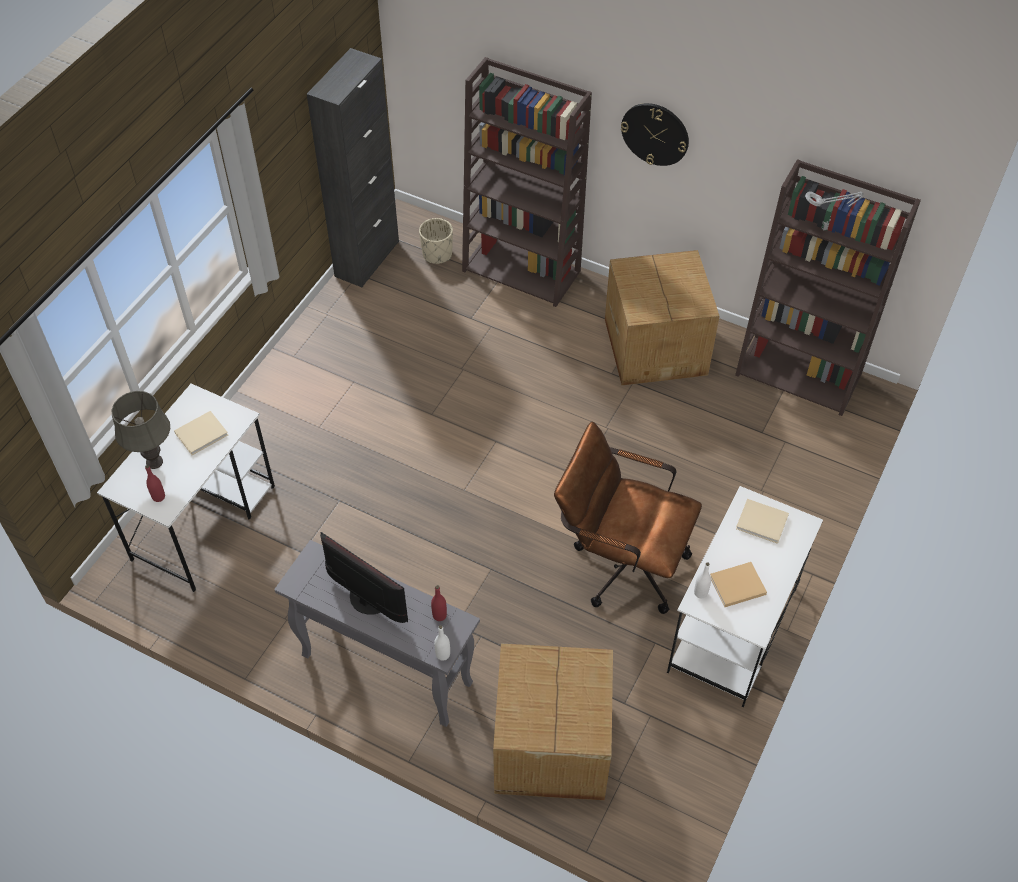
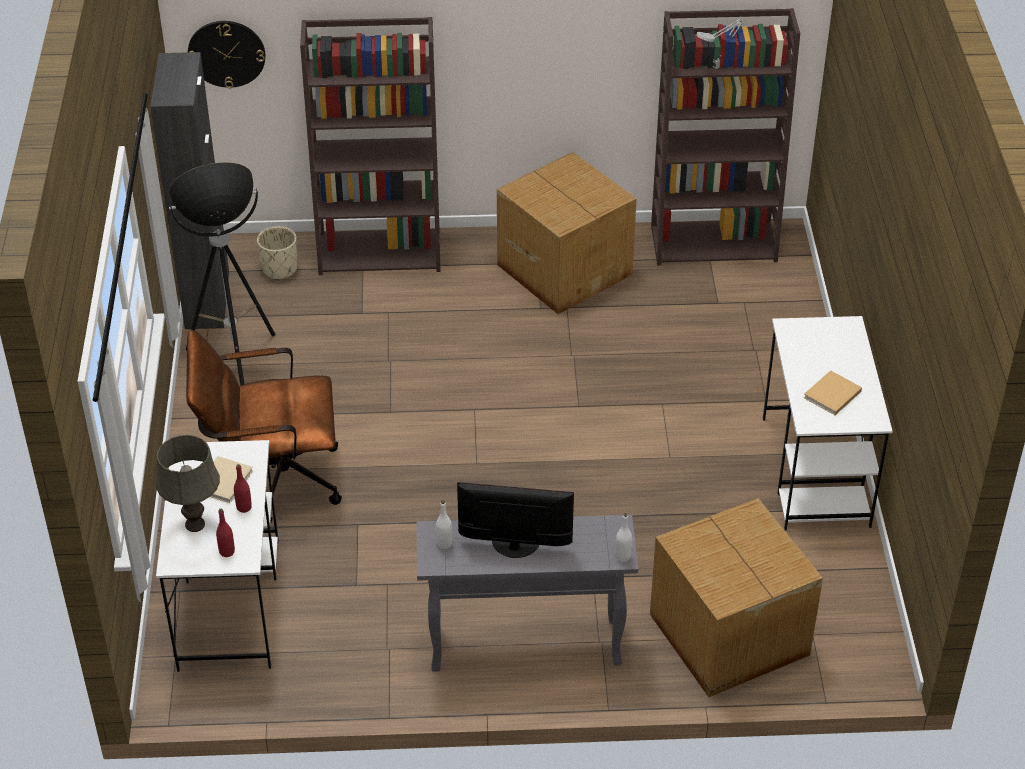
camera: 30 degrees left, 10 degrees down
(349, 321) = (235, 363): none -> floor lamp
(439, 615) = (593, 528): red bottle -> red bottle (244, 507)
(621, 562) = (674, 461): brown office chair -> brown office chair (271, 479)
(655, 134) = (507, 39): wall clock -> wall clock (226, 53)
(700, 593) = (806, 413): white bottle -> white bottle (444, 544)
(763, 523) = (815, 338): beige book -> none

